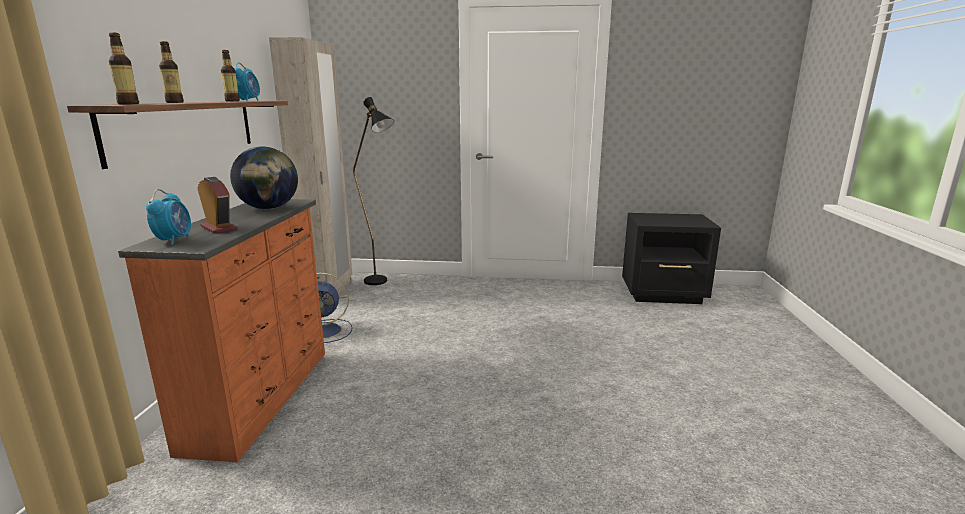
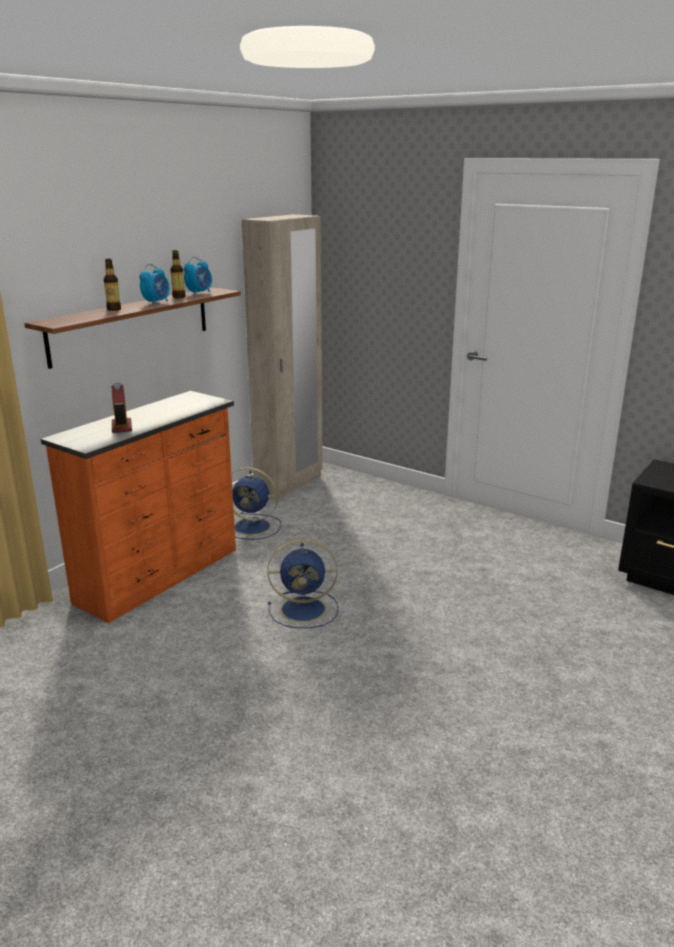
camera: 30 degrees right, 5 degrees up
(128, 104) = (65, 321): bottle -> none
(174, 240) = (81, 434): alarm clock -> alarm clock (156, 302)
(269, 208) = (183, 407): globe -> none
(381, 283) = (349, 484): black floor lamp -> none
(437, 384) = (305, 609): none -> blue fan

